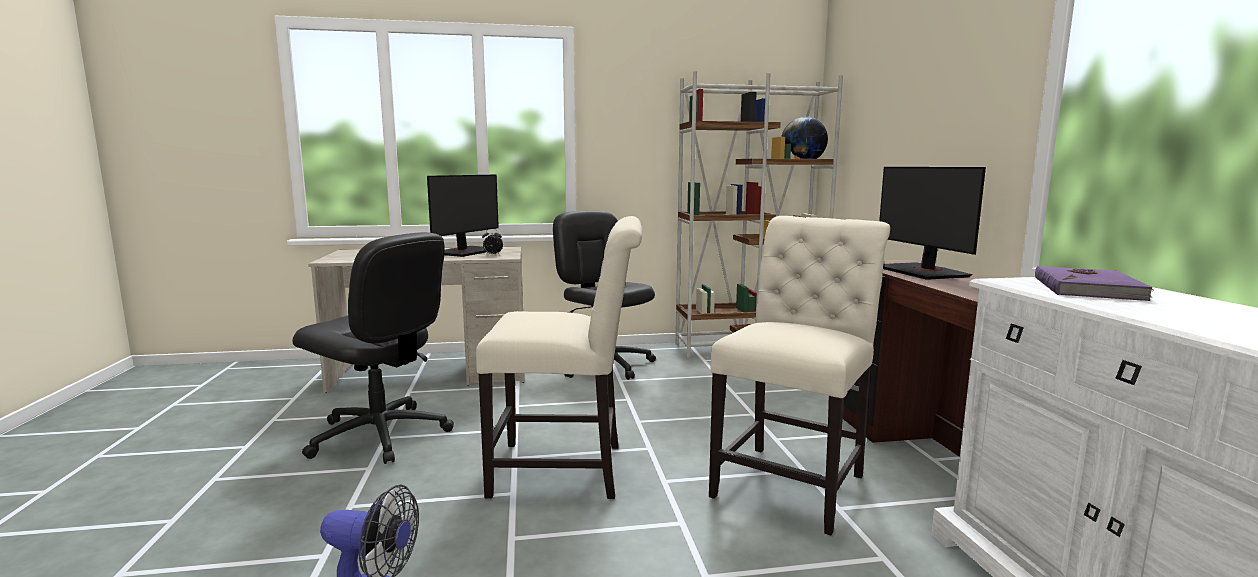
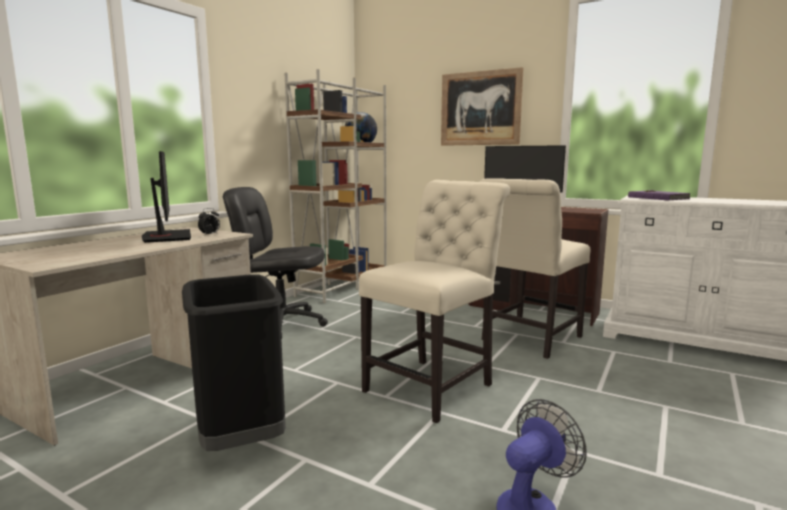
camera: 50 degrees left, 0 degrees up
(380, 435) = (241, 438): black office chair -> black trash can
(794, 482) = (527, 340): beige chair -> beige chair turned 120 degrees counterclockwise
(936, 102) = (480, 108): none -> picture

